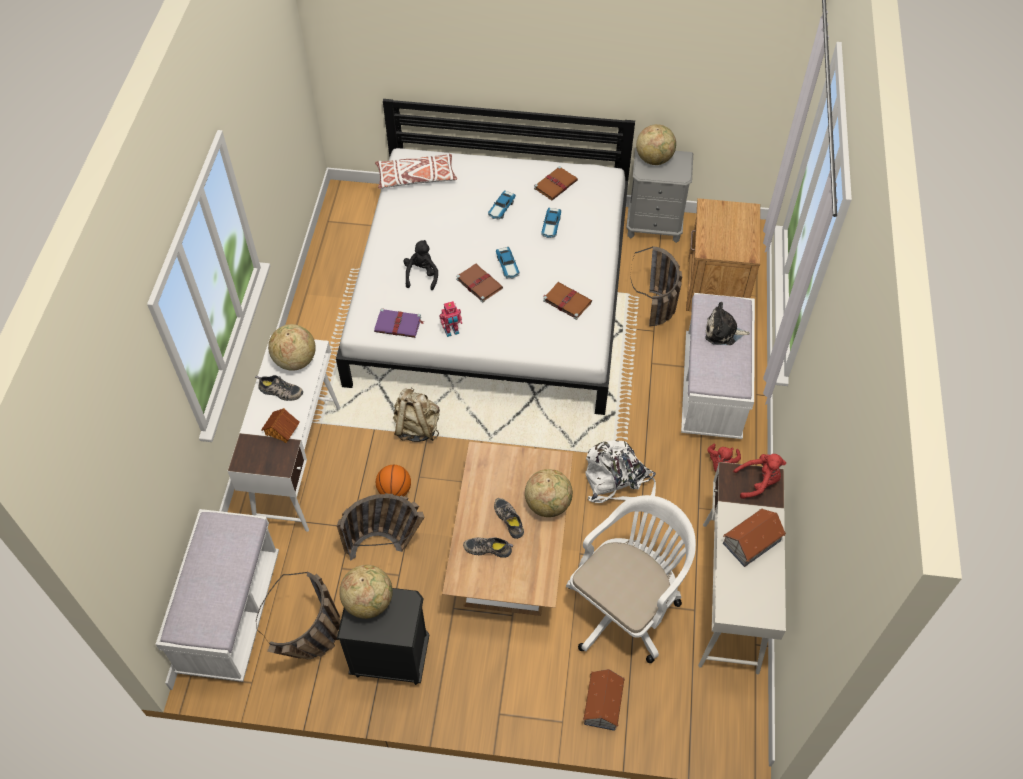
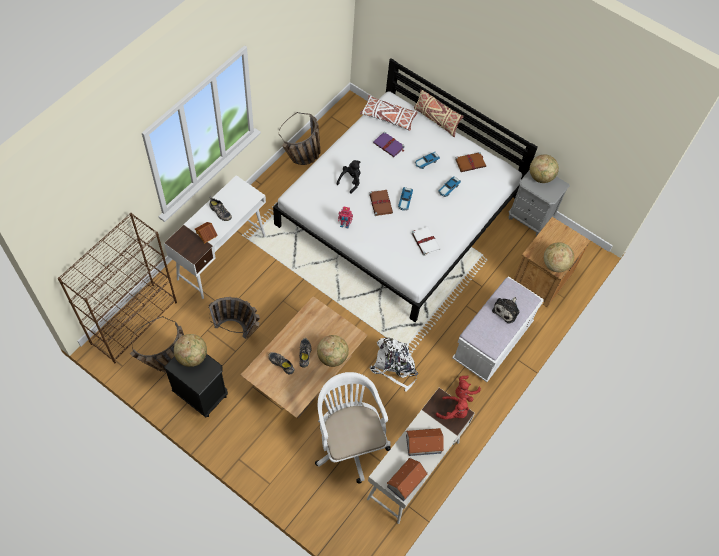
camera: 25 degrees right, 5 degrees up
(230, 613) = (134, 322): white bench -> brown bookcase
(295, 360) = (239, 197): globe -> globe (555, 264)
(394, 491) = (264, 301): basketball -> none
(399, 325) = (317, 205): purple book -> purple book (389, 145)
(417, 427) = (300, 271): beige backpack -> none
(478, 155) = (436, 120): none -> beige pillow
(566, 301) = (425, 241): brown book -> white book
(602, 704) = (298, 487): toy house -> toy house (405, 481)
(625, 606) = (348, 441): white office chair -> white office chair turned 90 degrees counterclockwise
(656, 316) = (490, 278): basket -> basket (302, 159)
(723, 332) = (507, 310): plush toy -> plush toy turned 90 degrees counterclockwise

